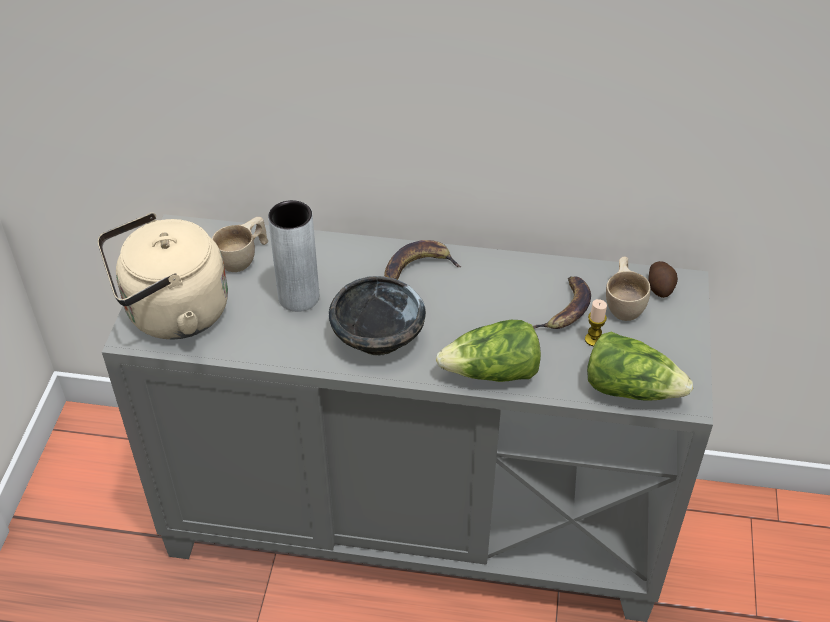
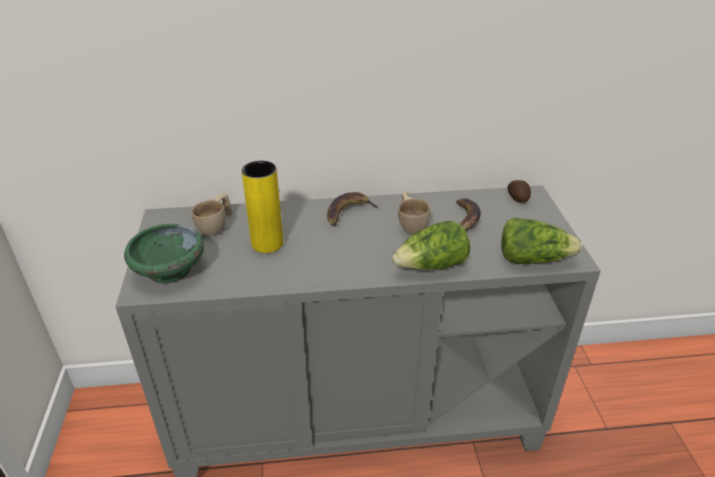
camera: 15 degrees left, 10 degrees down
(171, 314) = (169, 270): beige kettle -> green bowl
(299, 297) = (267, 243): grey vase -> yellow vase
(377, 336) = (336, 258): black bowl -> none
(593, 339) = (491, 234): candle -> none
(624, 303) = (500, 210): beige cup -> beige cup (411, 224)

